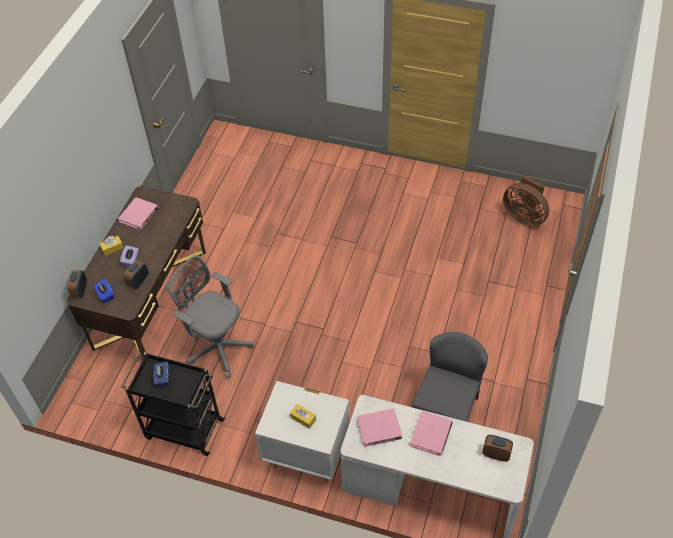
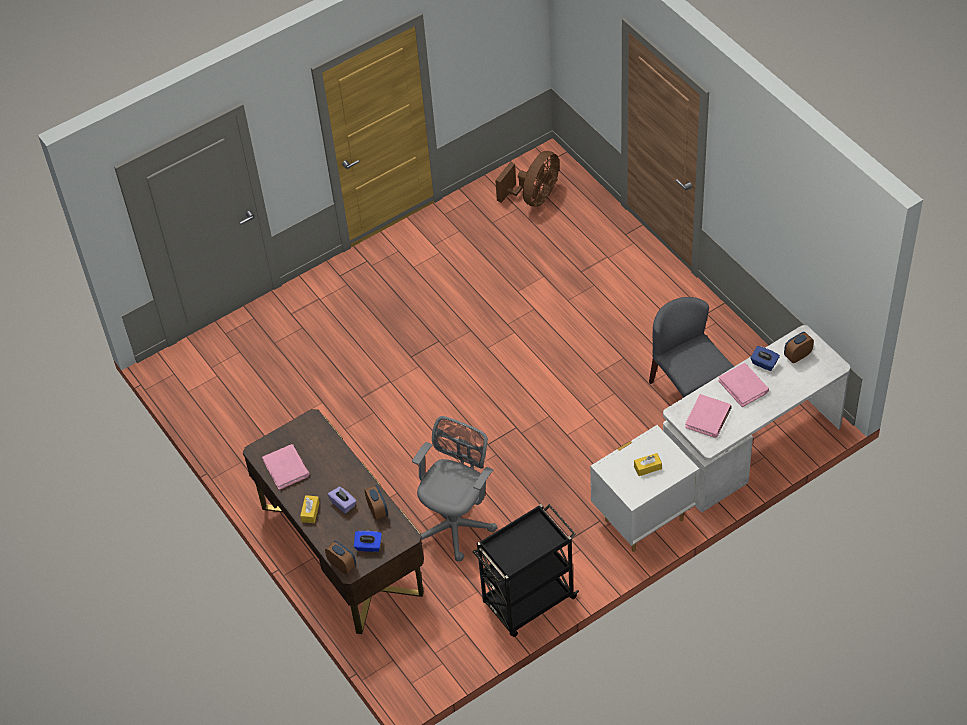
camera: 50 degrees left, 0 degrees up
(162, 378) = (516, 546): blue tissue box -> blue tissue box (764, 363)
(216, 346) = (456, 524): grey office chair -> grey office chair turned 135 degrees clockwise
(524, 216) = (534, 197): brown fan -> brown fan turned 45 degrees counterclockwise

